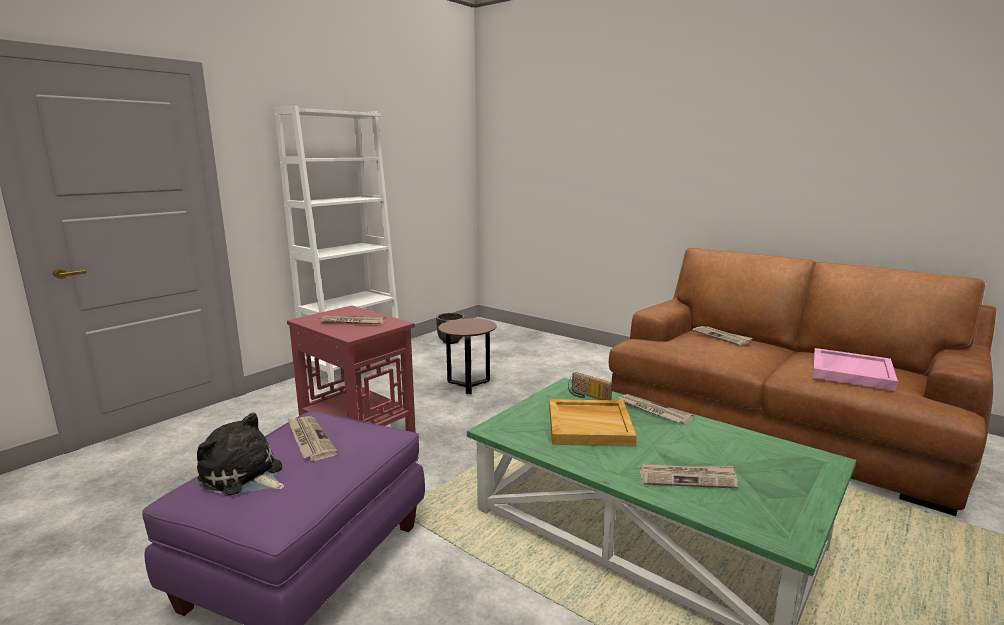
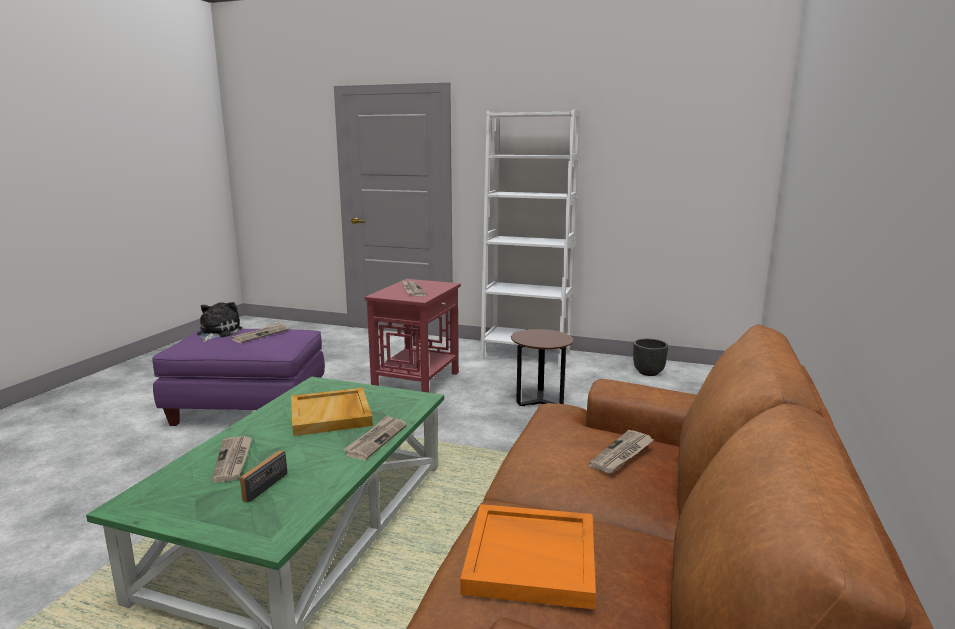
camera: 70 degrees right, 0 degrees up
(587, 396) = (398, 408): radio -> radio (262, 484)
(850, 372) = (532, 558): pink tray -> orange tray

